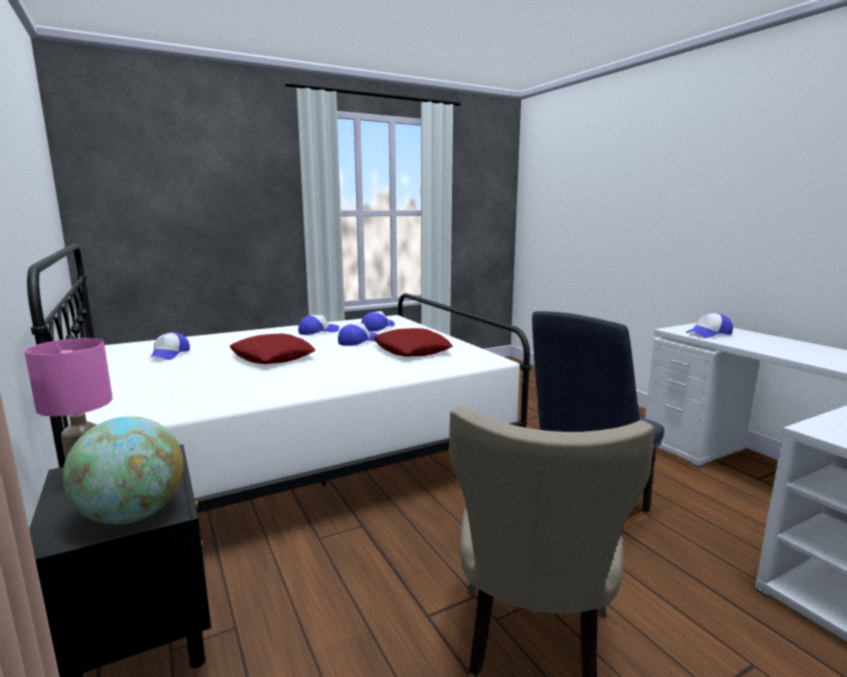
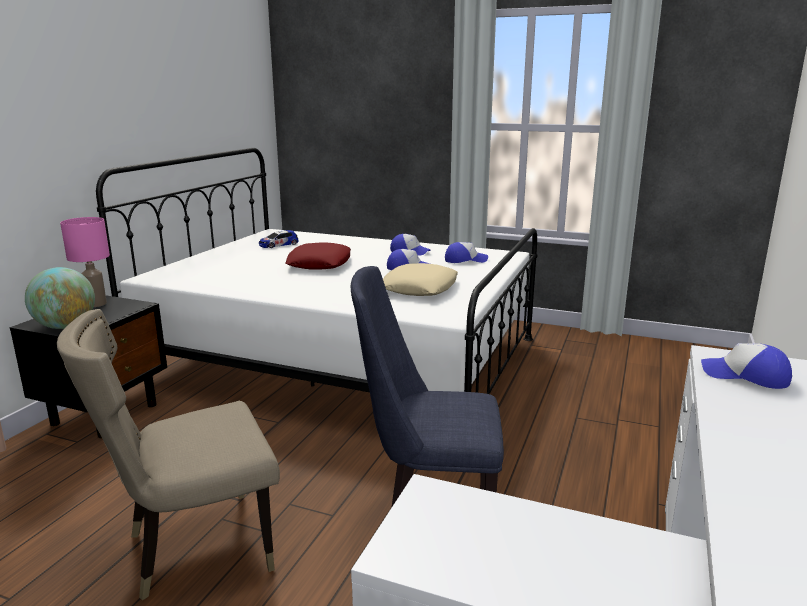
camera: 50 degrees right, 5 degrees up
(169, 354) = (278, 244): cap -> toy car
(411, 350) = (419, 288): red pillow -> beige pillow

